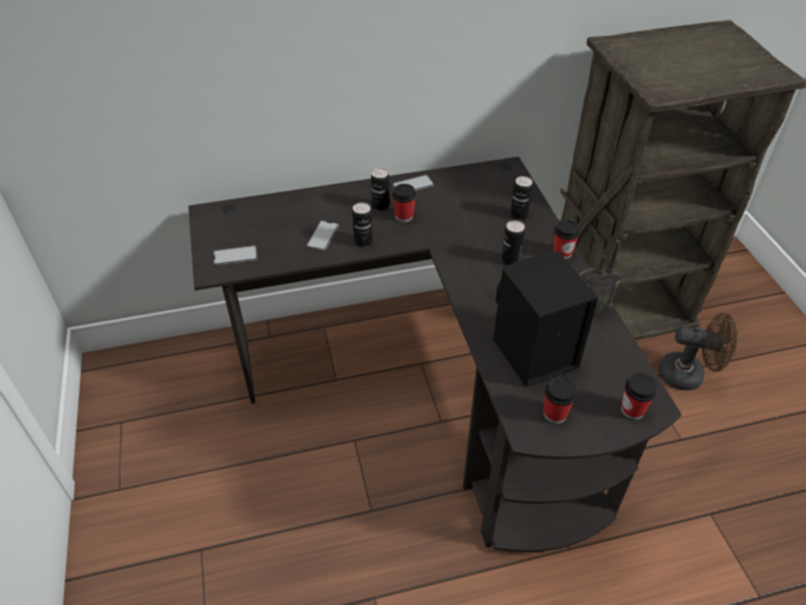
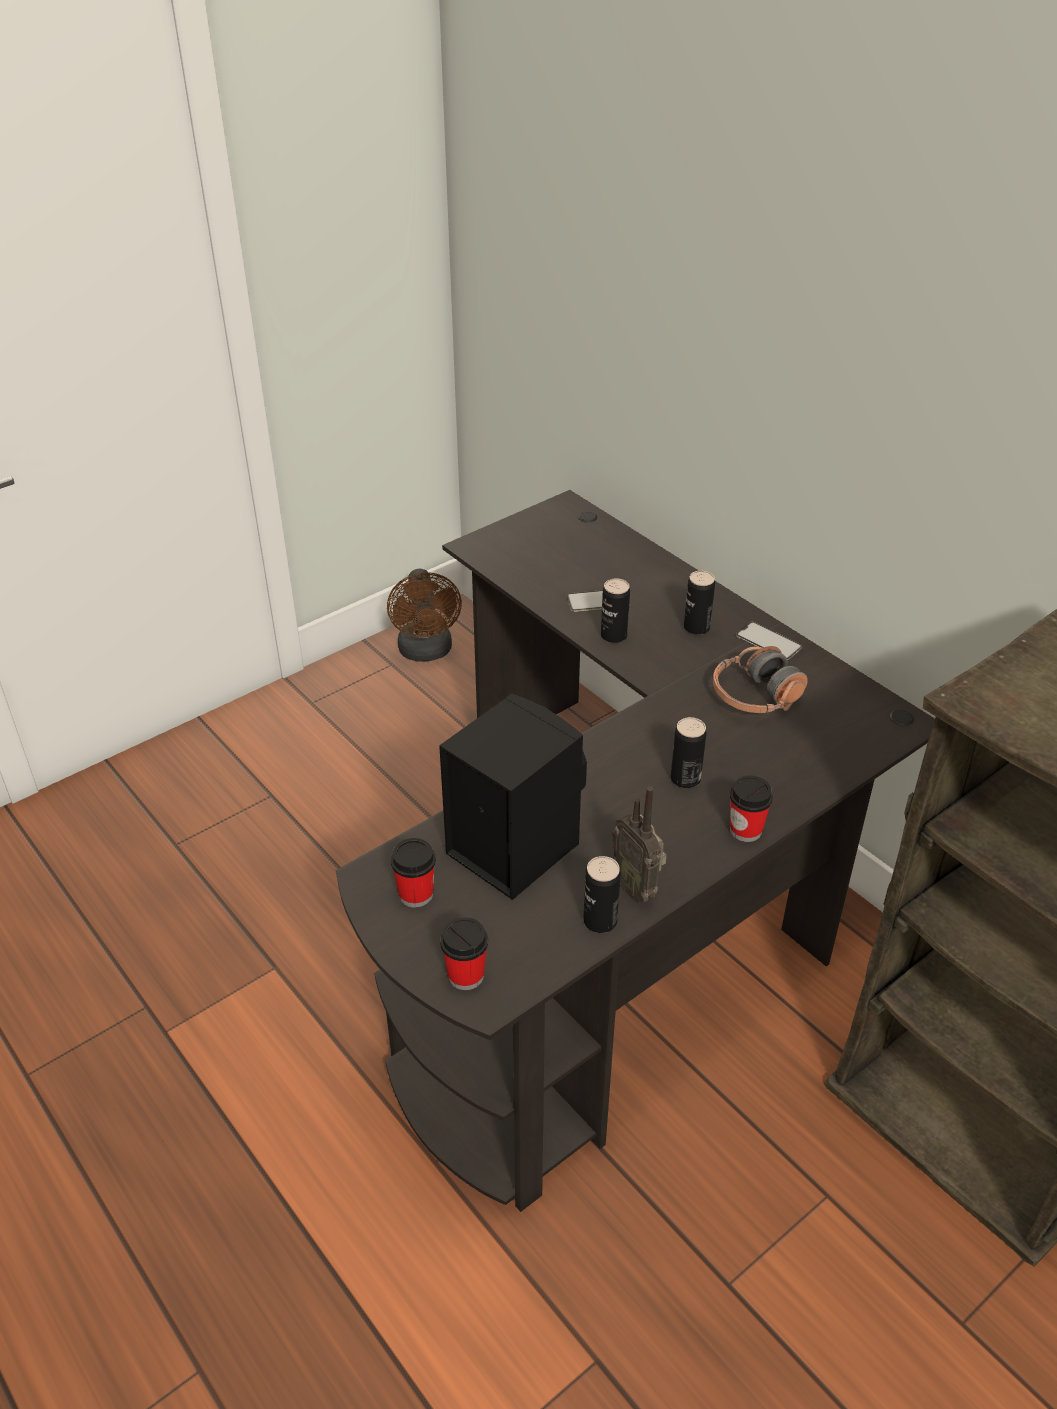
camera: 65 degrees right, 5 degrees down
(235, 255) = (511, 551): phone -> none
(404, 216) = (693, 654): cup -> none
(457, 208) = (755, 696): none -> headphones
(519, 214) = (796, 762): can -> can (600, 921)
(688, 375) = (888, 1270): brown fan -> brown fan (426, 652)

